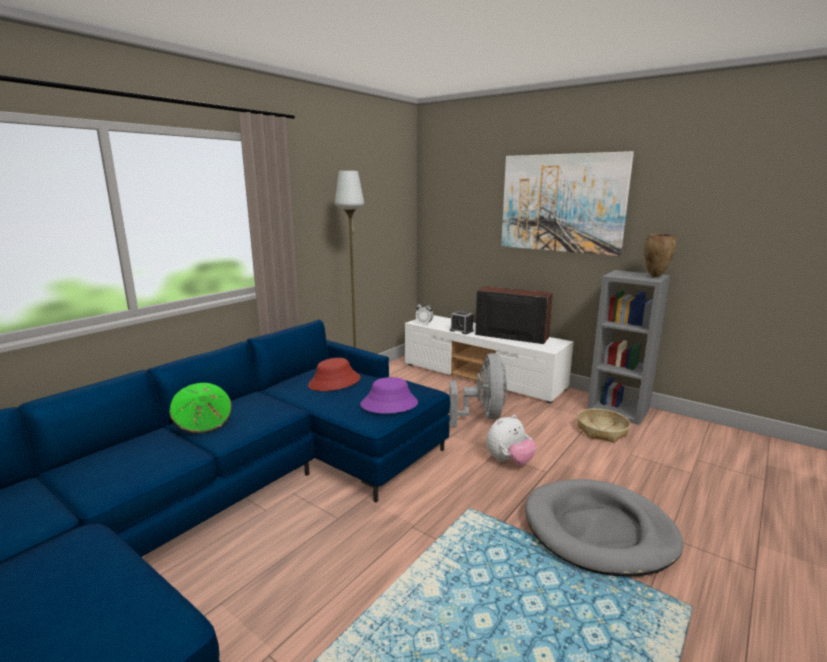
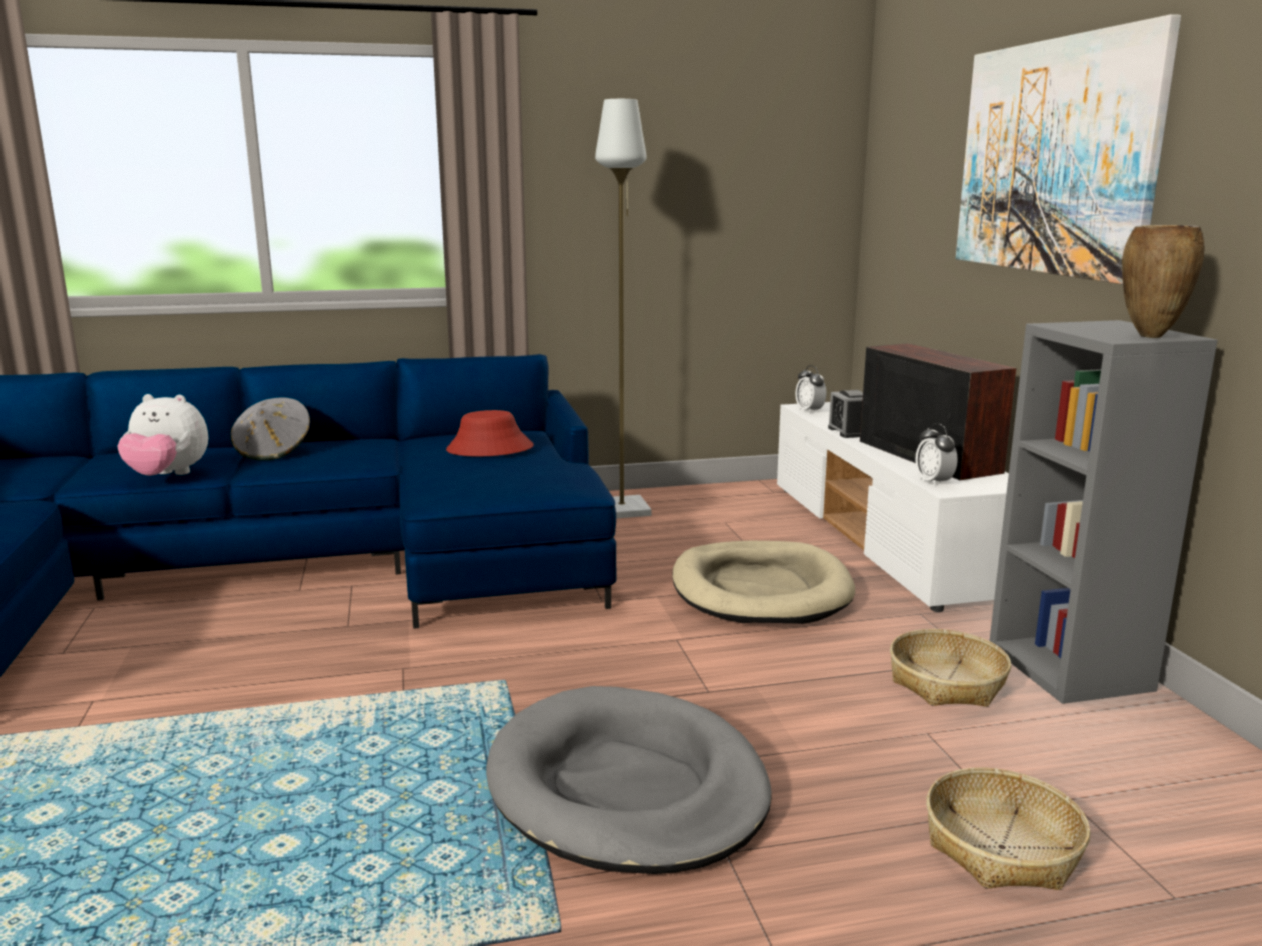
camera: 40 degrees right, 0 degrees up
(203, 423) = (274, 452): green hat -> grey hat
(389, 404) = (492, 487): purple hat -> none
(482, 416) = (760, 590): grey fan -> beige dog bed
(509, 461) = (676, 656): plush toy -> plush toy (167, 476)
(539, 347) = (934, 482): none -> alarm clock
(714, 486) = (1001, 847): none -> basket

